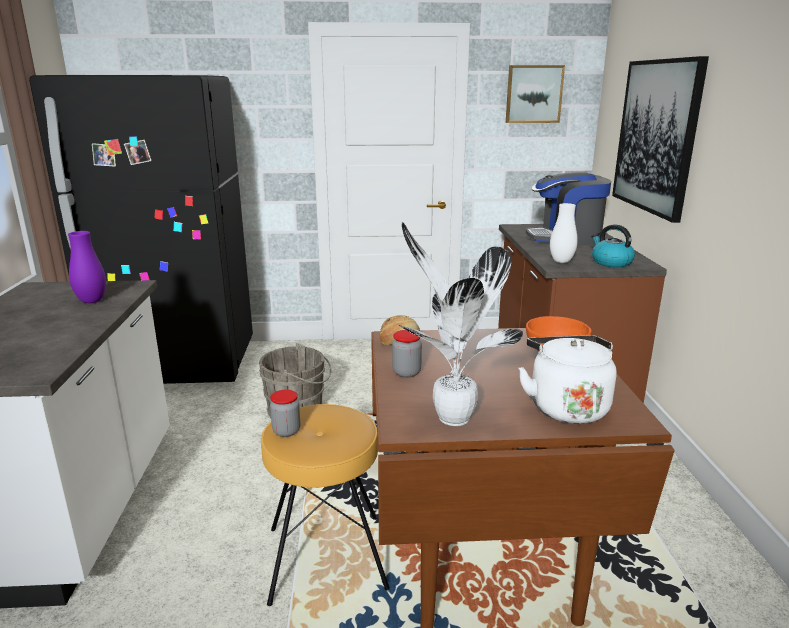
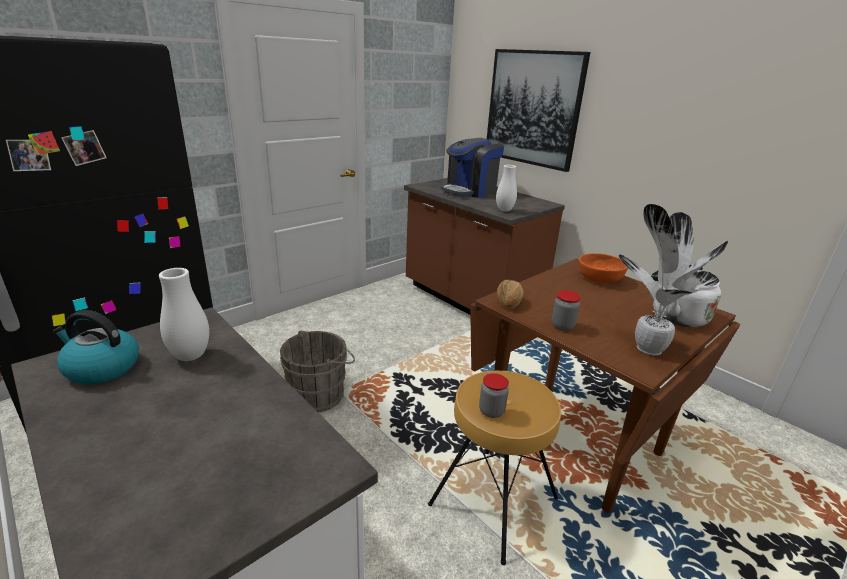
camera: 40 degrees left, 5 degrees up
(92, 301) = (190, 356): purple vase -> white vase
(533, 94) = (410, 71): picture -> none
(610, 262) = (530, 205): kettle -> kettle (101, 368)

